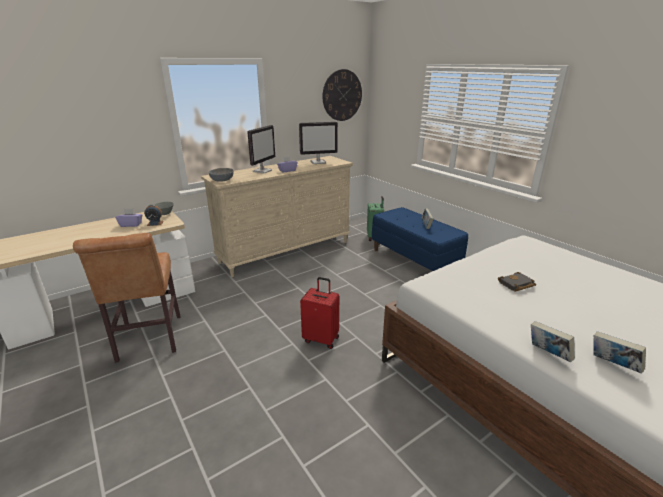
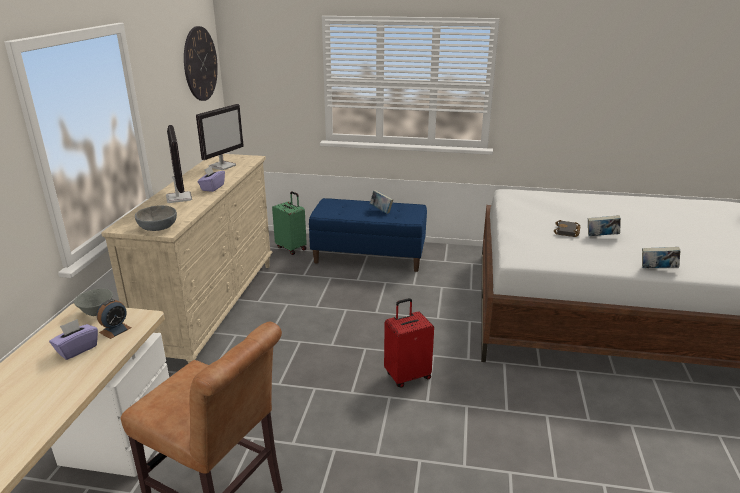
camera: 45 degrees left, 0 degrees up
(612, 365) = (688, 259): book -> book (601, 237)

